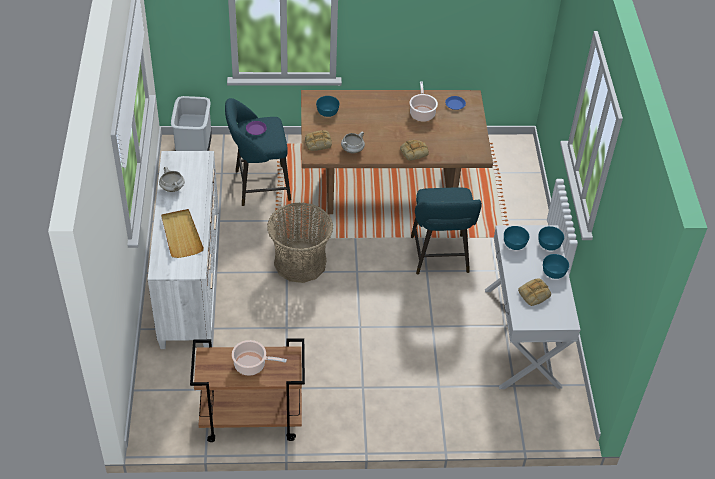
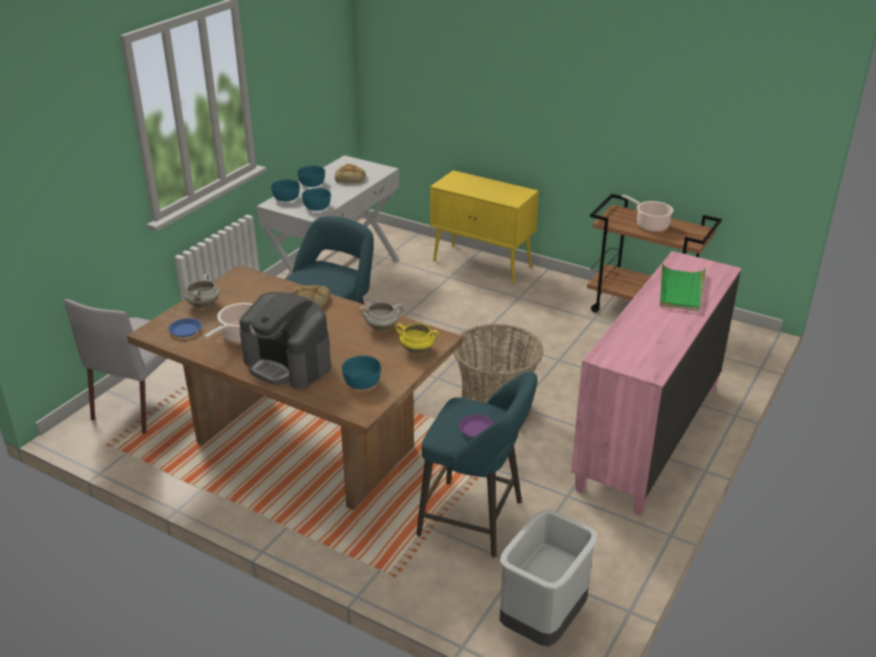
camera: 145 degrees left, 15 degrees down
(173, 188) = (668, 336): white cooking pot -> white cooking pot (203, 304)
(181, 235) = (681, 290): beige tray -> green tray
(191, 284) = (648, 436): white dresser -> pink dresser
(318, 143) = (417, 350): bread -> yellow cooking pot
(376, 107) = (288, 364): none -> coffee machine
(425, 419) = (483, 264): none -> yellow cabinet
(510, 174) = (143, 402): none -> grey chair

